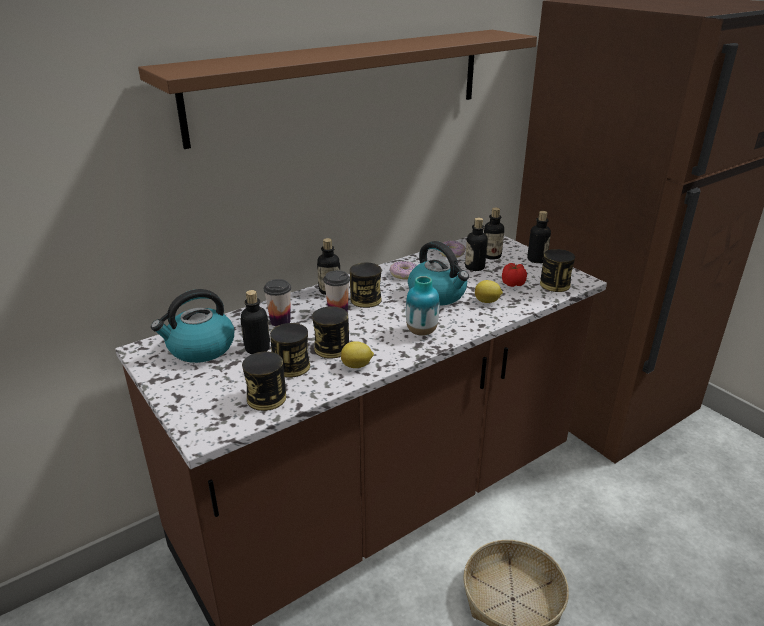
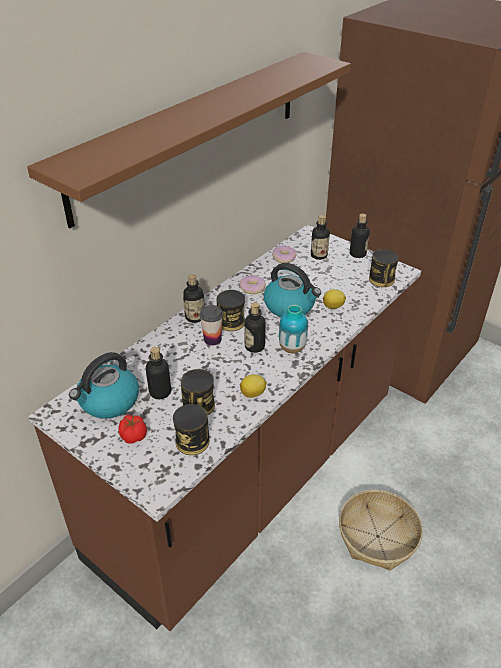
camera: 15 degrees left, 10 degrees up
(280, 321) = (166, 359): cup -> none
(331, 348) = (224, 380): can -> none
(474, 267) = (309, 270): bottle -> bottle (254, 346)
(512, 283) = (347, 284): tomato -> tomato (133, 436)

